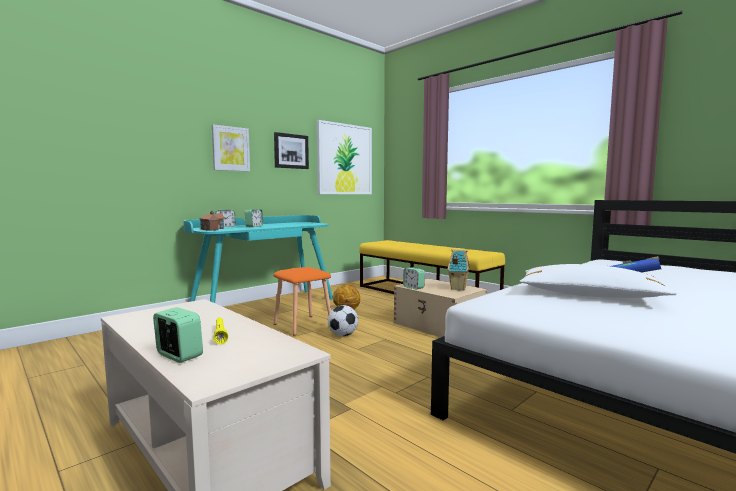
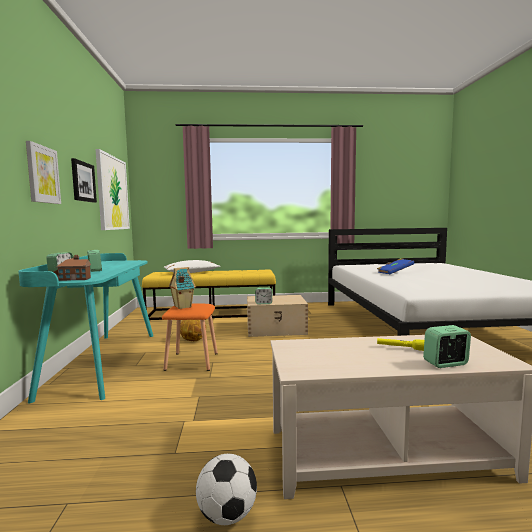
camera: 50 degrees left, 0 degrees up
(343, 335) = (242, 356): football -> football (227, 515)
(457, 288) = (287, 298): toy house -> toy house (182, 307)
(589, 295) = (416, 281): white pillow -> white pillow (191, 272)

